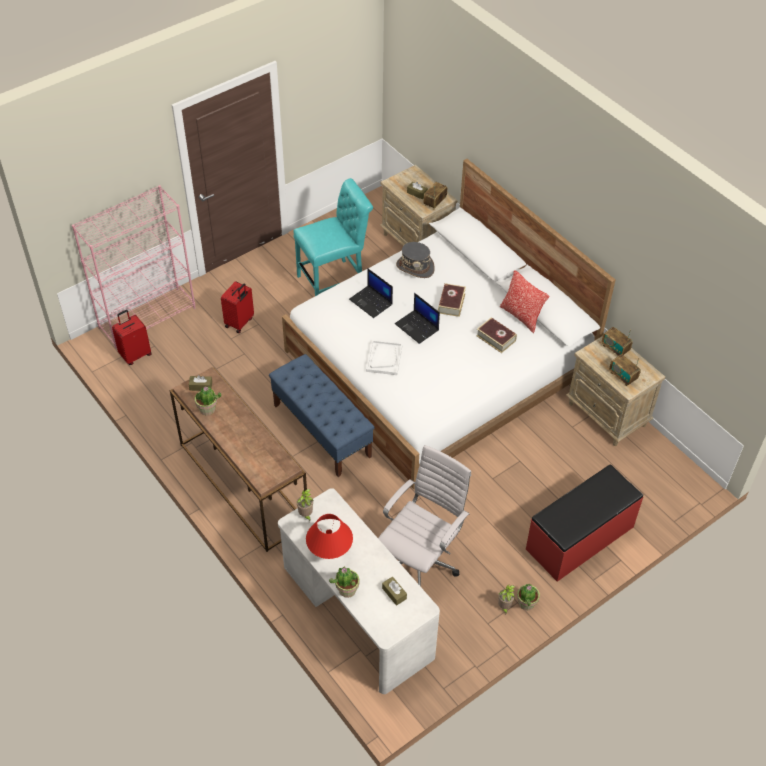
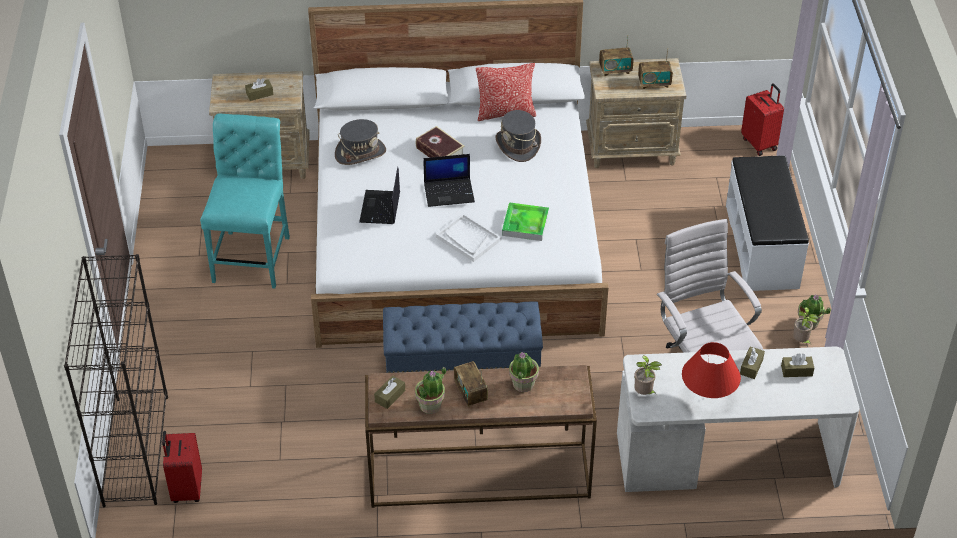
camera: 55 degrees left, 5 degrees down
(147, 317) = (135, 449): pink bookcase -> black bookcase
(240, 323) = (233, 367): red suitcase -> red suitcase (760, 143)
(347, 589) = (766, 405): potted plant -> potted plant (523, 384)
(371, 302) = (380, 208): laptop -> laptop turned 105 degrees clockwise
(377, 564) = (751, 367): none -> brown tissue box
(423, 380) = (525, 224): none -> tray
(435, 202) = (288, 88): radio -> radio (470, 393)
(496, 338) = (518, 145): book -> grey hat
(580, 538) = (762, 246): red bench -> white bench

